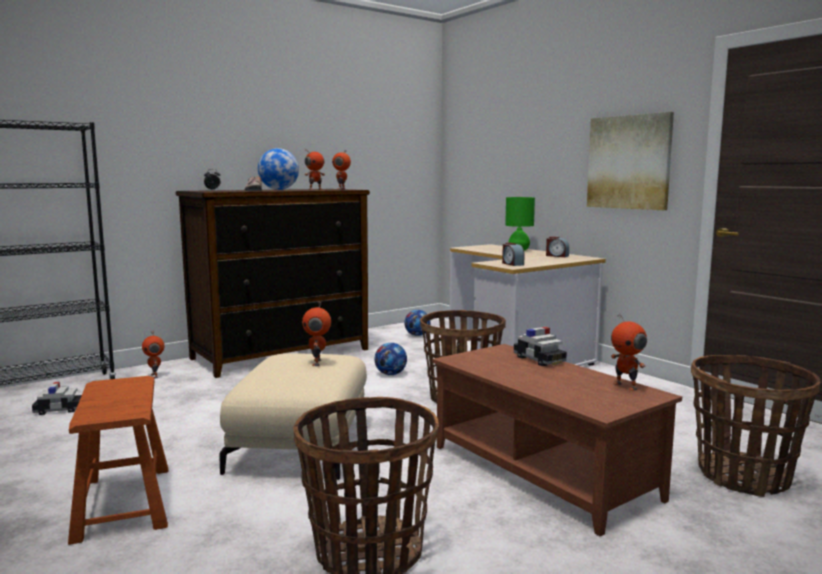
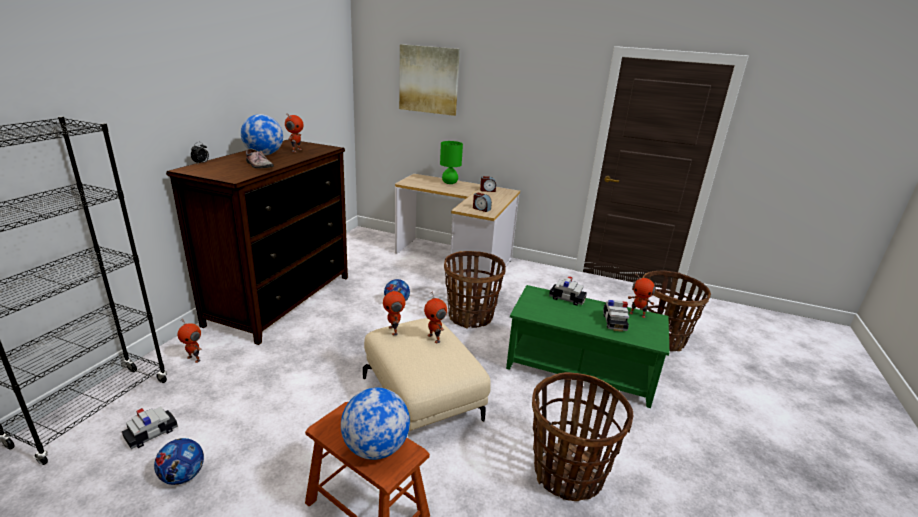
camera: 35 degrees left, 15 degrees up
(112, 403) = (375, 448): none -> globe
(342, 189) = (312, 145): toy robot -> toy robot (394, 330)
(417, 335) = (366, 252): football -> football (183, 476)
(543, 472) = (580, 368): brown coffee table -> green coffee table
(570, 385) = (614, 322): none -> toy car
(629, 162) = (540, 124): picture -> picture (429, 80)

